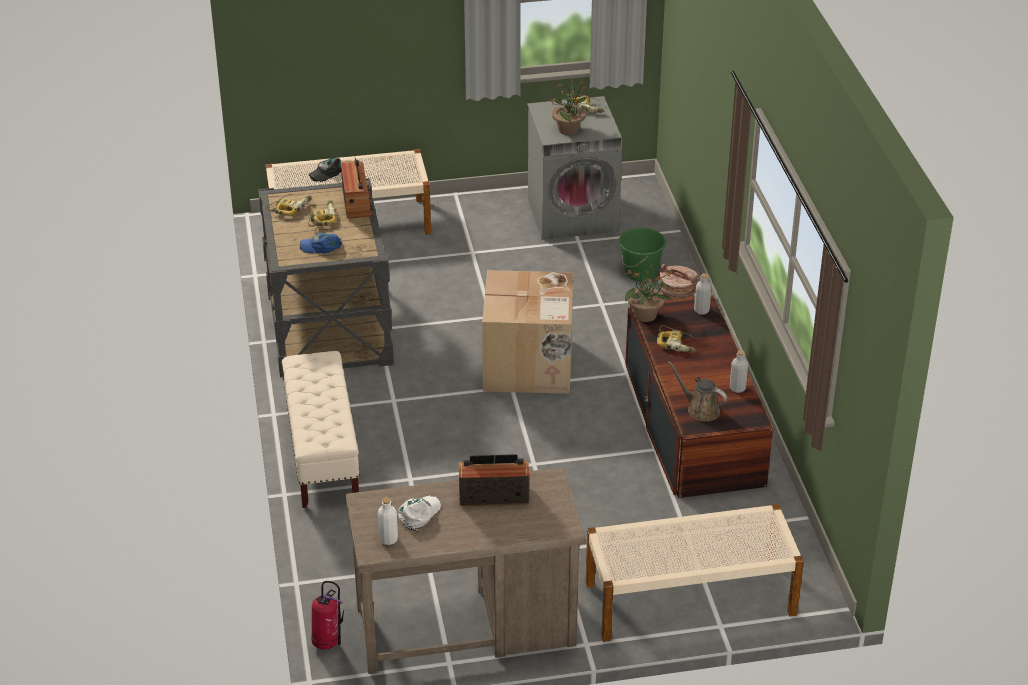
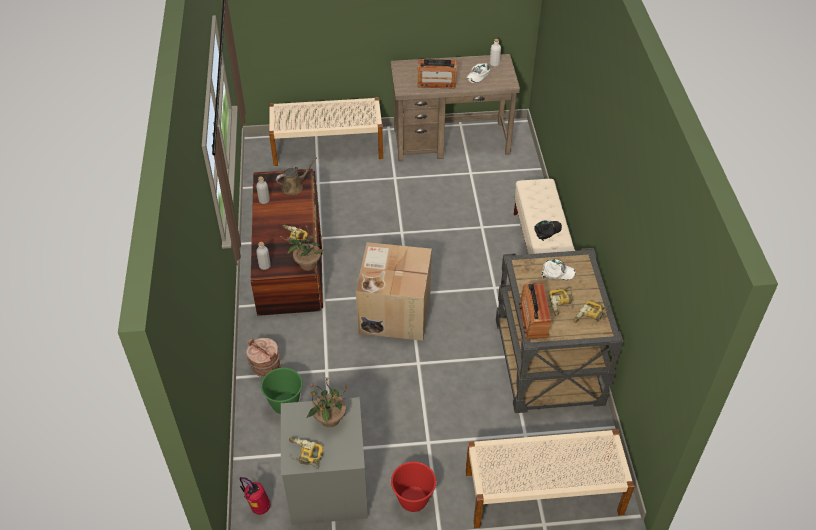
camera: 175 degrees left, 10 degrees up
(321, 246) = (557, 272): blue cap -> white cap
(326, 172) = (569, 467): black cap -> black cap (547, 230)
(327, 643) = (524, 137): fire extinguisher -> fire extinguisher (259, 508)
(484, 212) = (413, 500): none -> red bucket
(700, 410) = (294, 187): brown watering can -> brown watering can turned 75 degrees counterclockwise

